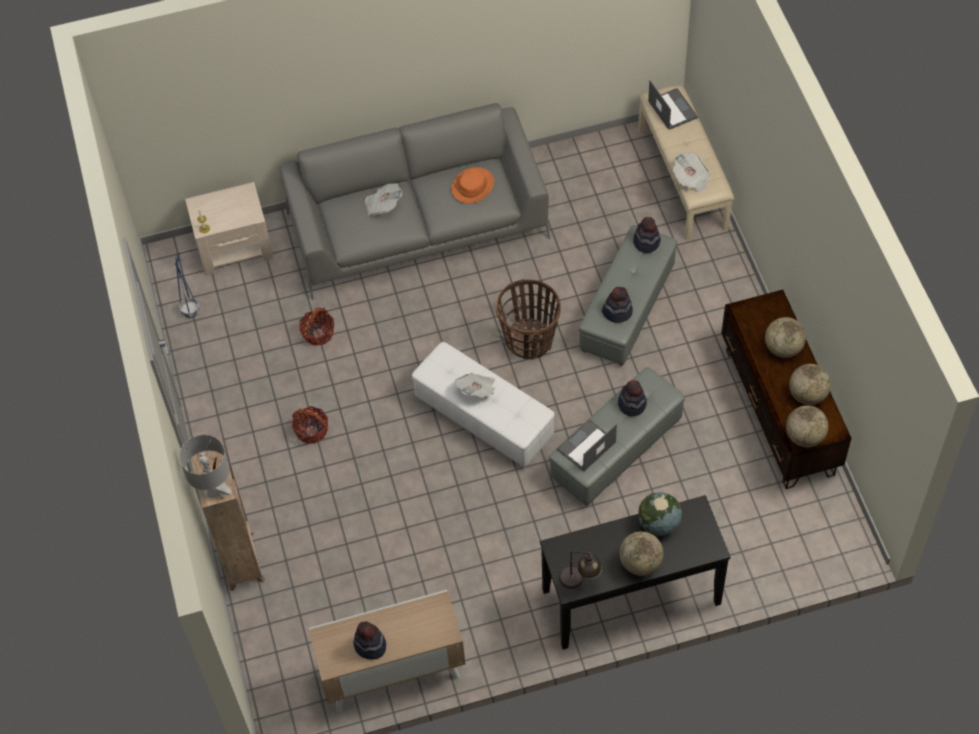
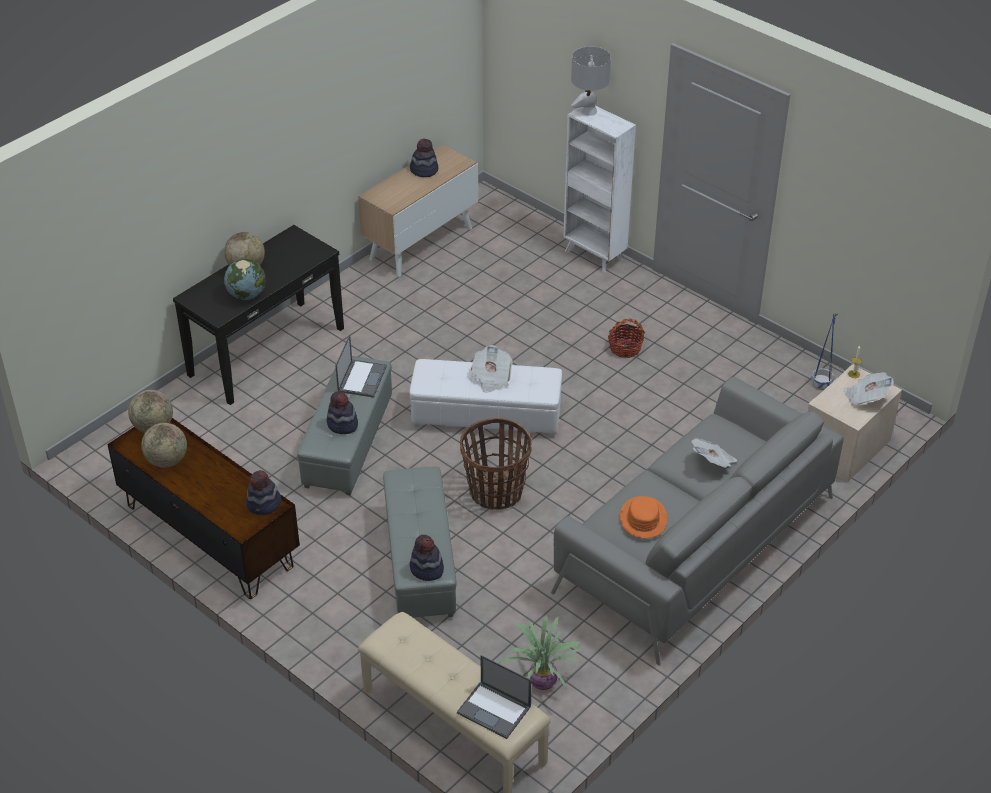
camera: 145 degrees right, 15 degrees down
(241, 559) = (594, 255): brown bookcase -> white bookcase
(318, 333) = (693, 415): basket -> none
(580, 580) = (288, 241): table lamp -> none
(602, 180) = (543, 681): none -> potted plant
(617, 311) = (410, 492): hat -> hat (264, 504)
(691, 179) = (416, 636): newspaper -> newspaper (865, 397)
(783, 348) = (212, 490): globe -> none

